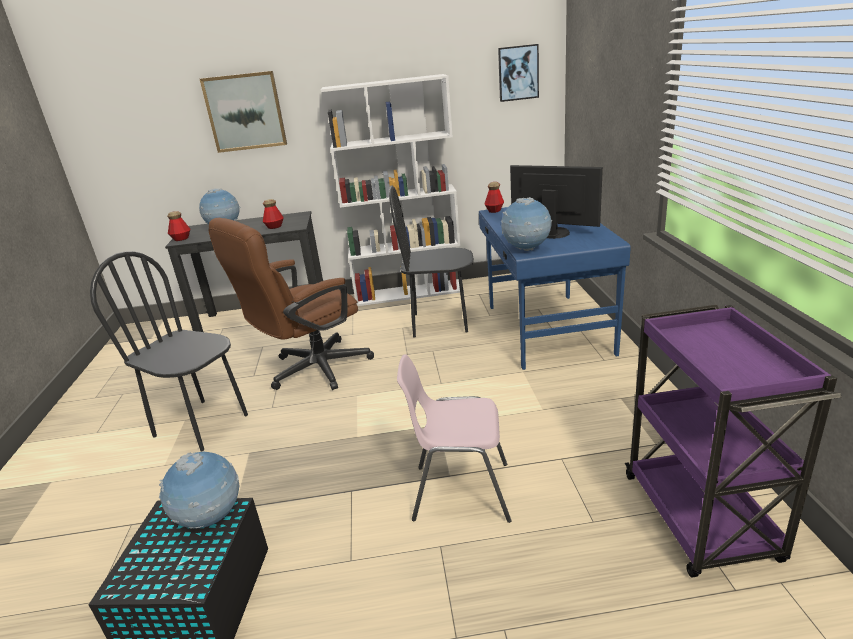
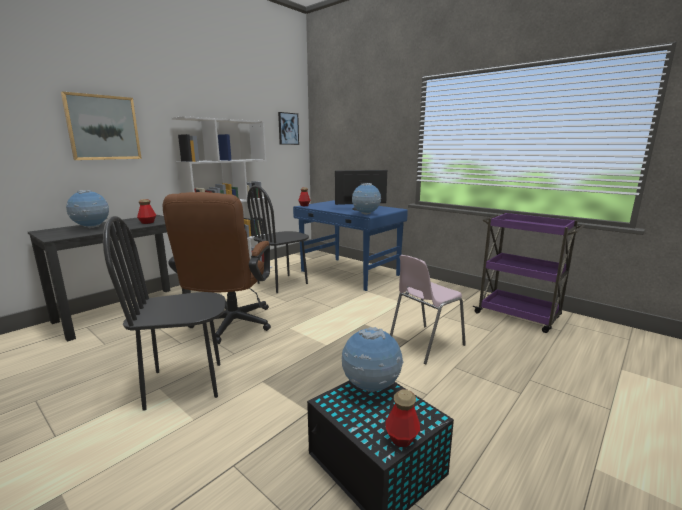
camera: 45 degrees left, 10 degrees down
(181, 239) = (52, 236): bottle -> bottle (401, 438)

